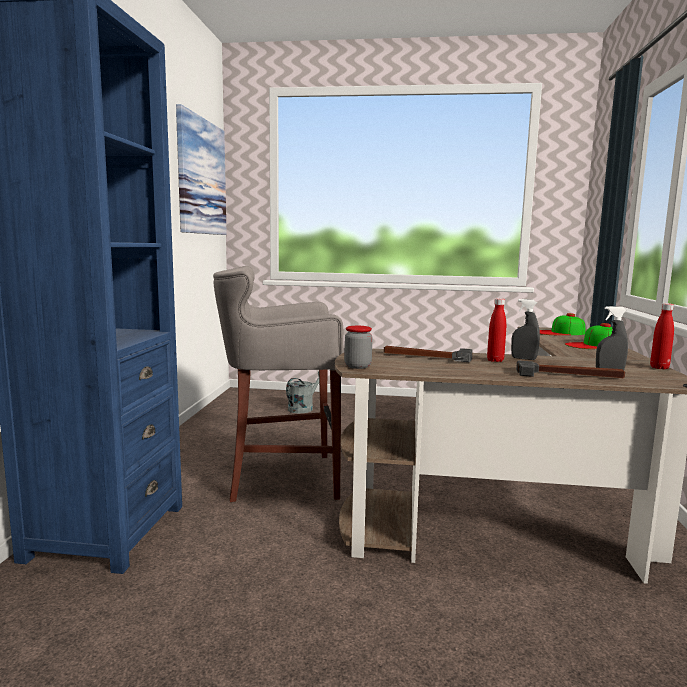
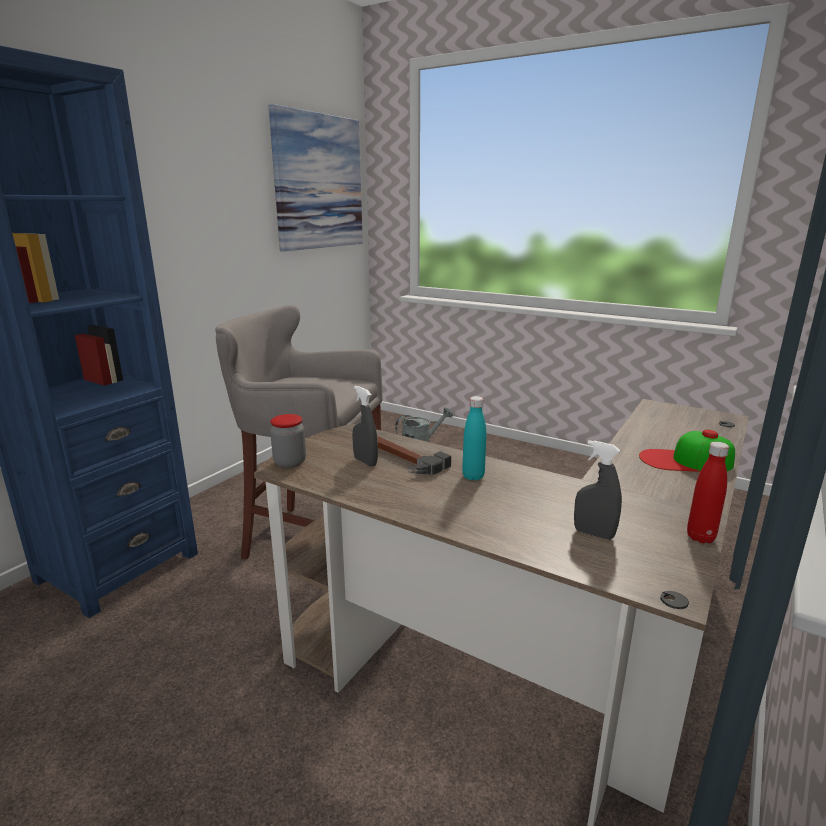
camera: 25 degrees right, 10 degrees up
(495, 360) = (473, 476): red bottle -> turquoise bottle
(523, 358) = (520, 478): grey spray bottle -> grey spray bottle (365, 462)
(559, 332) = (678, 422): cap -> none
(568, 375) = (519, 529): hammer -> none

